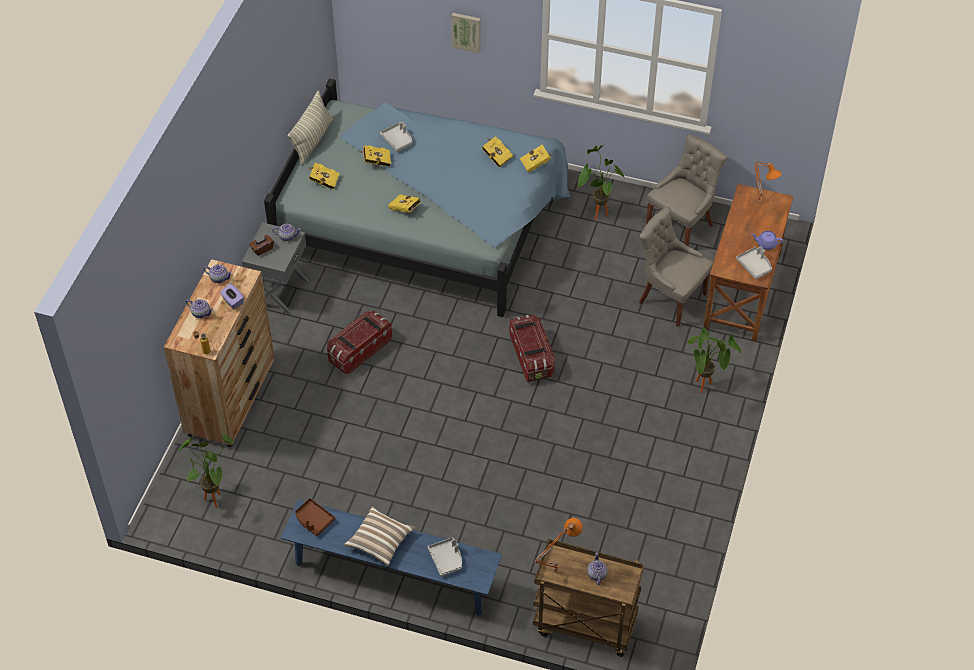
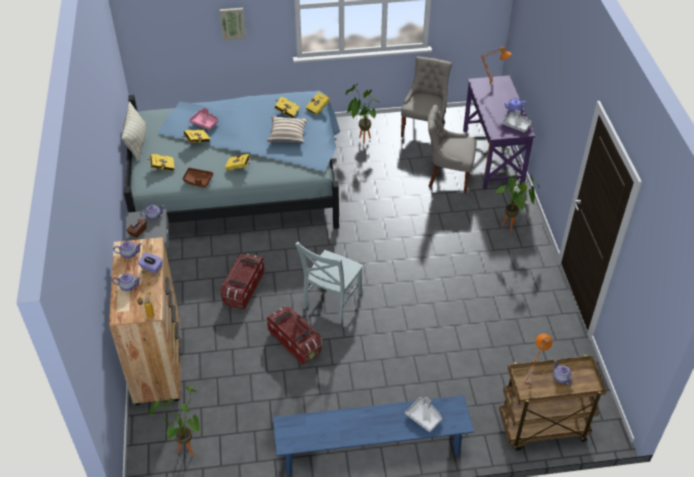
camera: 25 degrees left, 5 degrees down
(314, 520) = (296, 428): brown tray -> brown tray (197, 180)
(380, 541) = (361, 424): pillow -> pillow (287, 135)
(398, 140) = (205, 122): grey tray -> pink tray
(444, 400) = (331, 302): none -> grey chair
(531, 357) = (377, 248): storage box -> storage box (295, 342)
(742, 291) = (493, 157): brown desk -> purple desk

